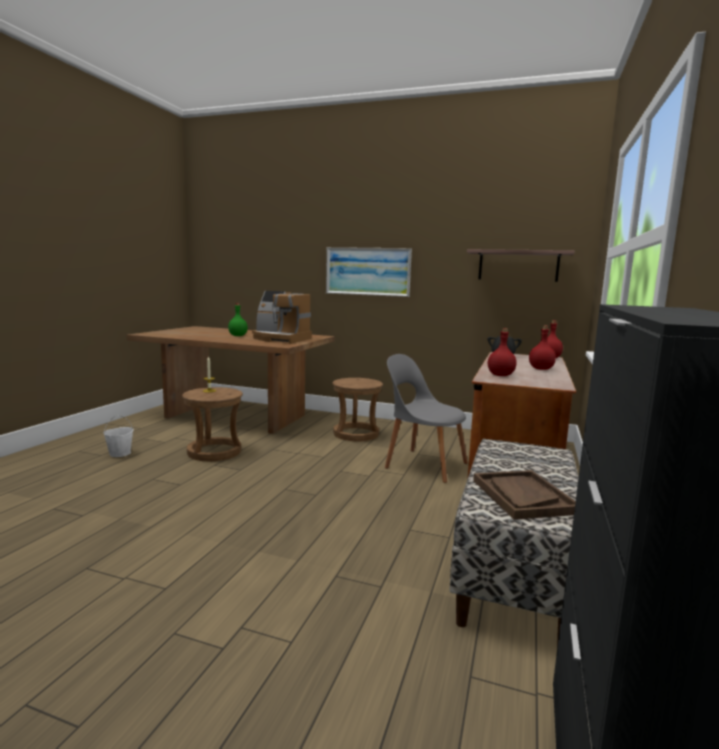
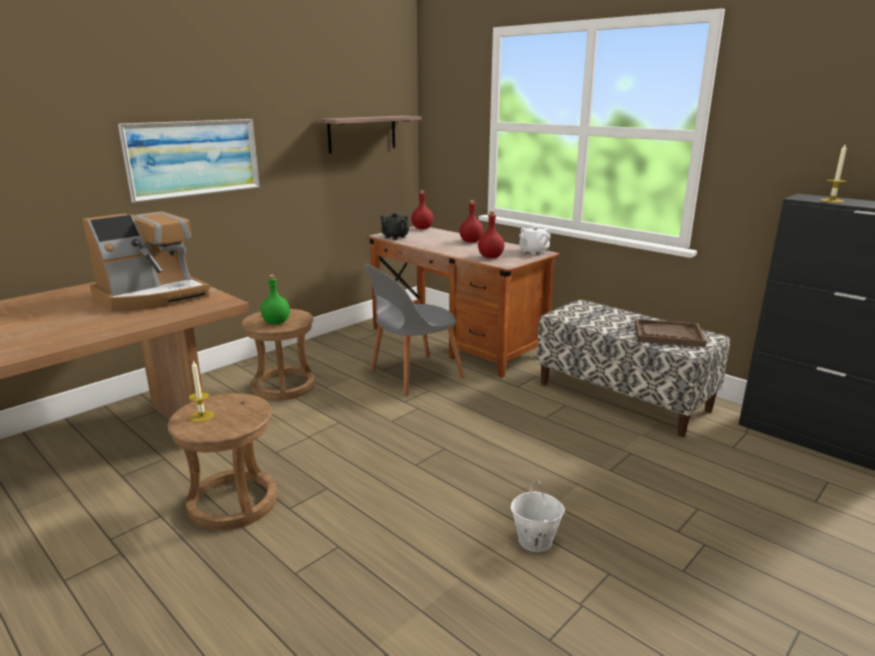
camera: 65 degrees left, 10 degrees up
(120, 453) = (125, 613): white bucket -> white bucket (534, 541)
(238, 336) = (58, 318): green bottle -> green bottle (276, 322)
(554, 384) = (533, 252): none -> white teapot
(644, 307) = (832, 201): none -> candle

